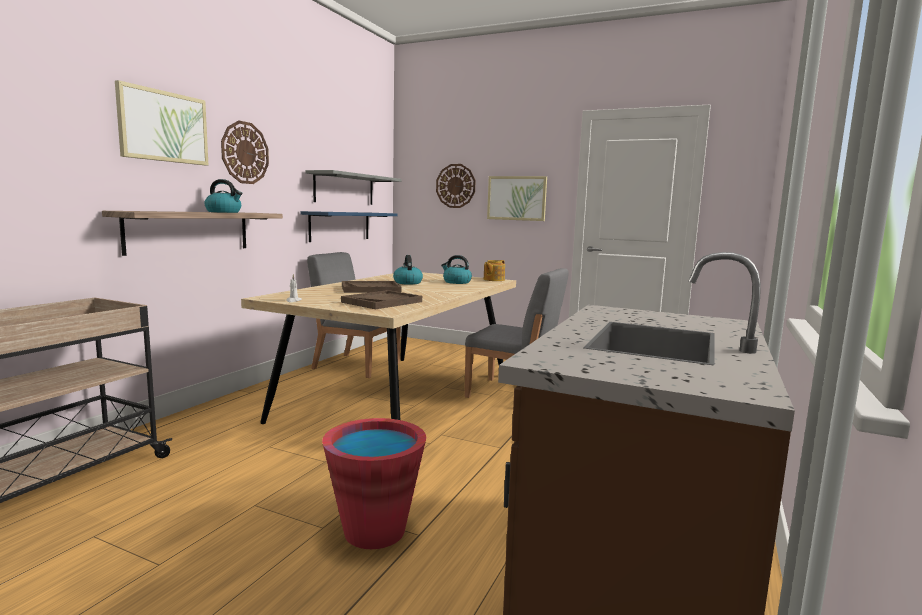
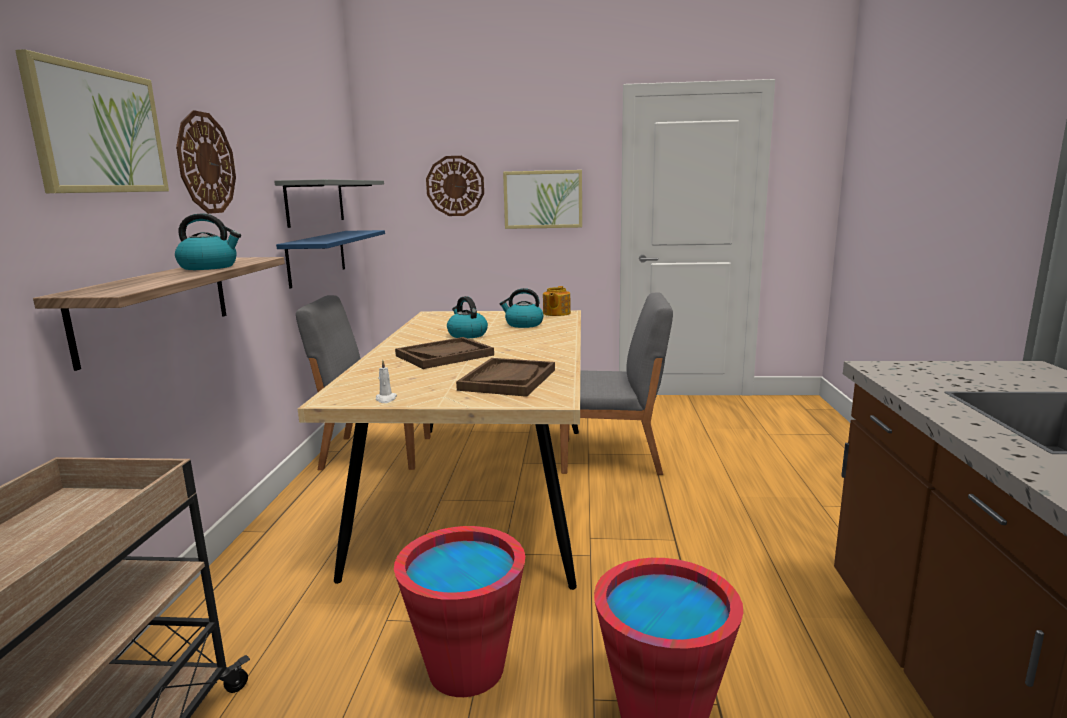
camera: 20 degrees left, 5 degrees up
(287, 478) = (466, 668): none -> red bucket

